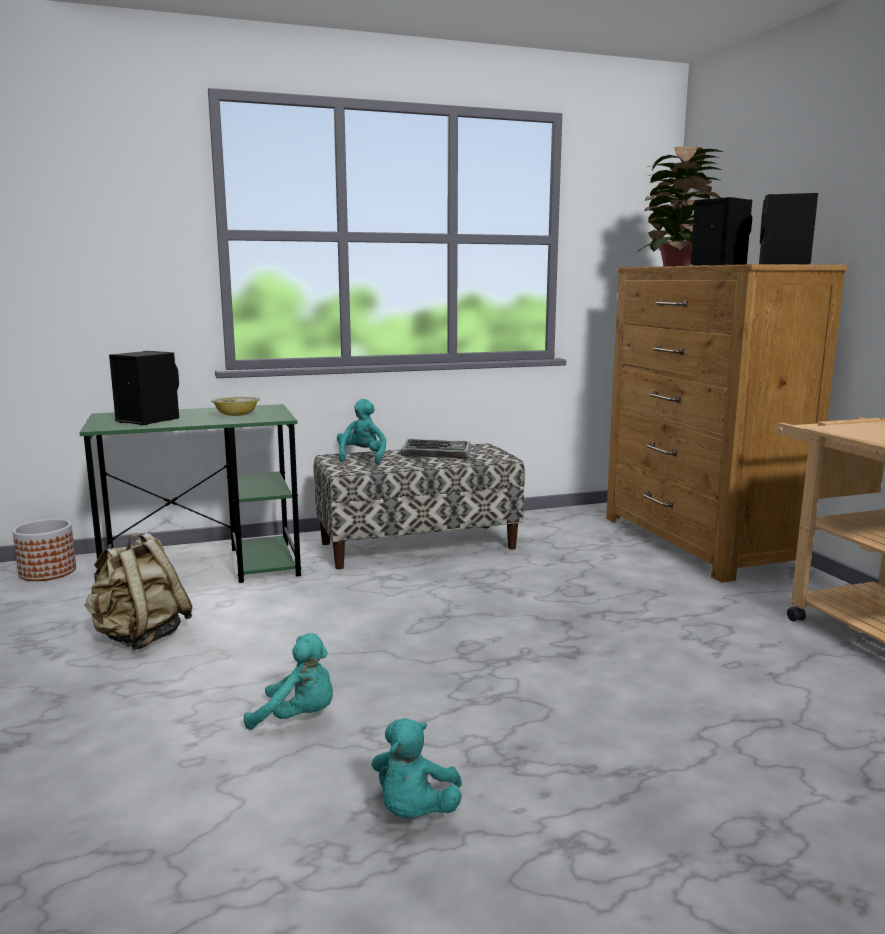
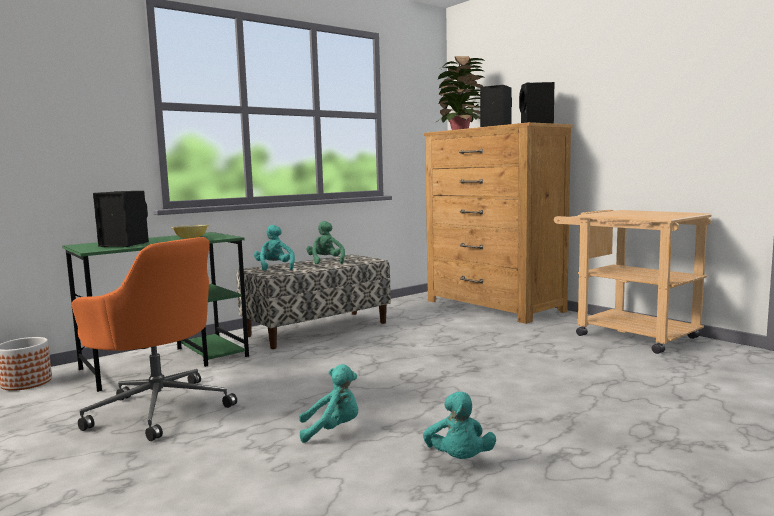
camera: 20 degrees left, 5 degrees down
(140, 637) = (159, 408): beige backpack -> orange office chair
(437, 454) = (326, 262): keyboard -> green plush toy

